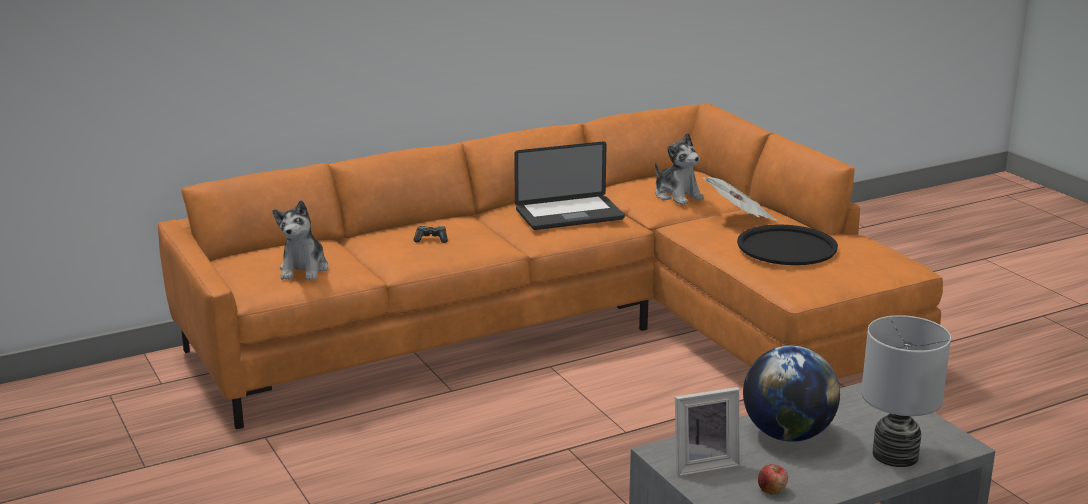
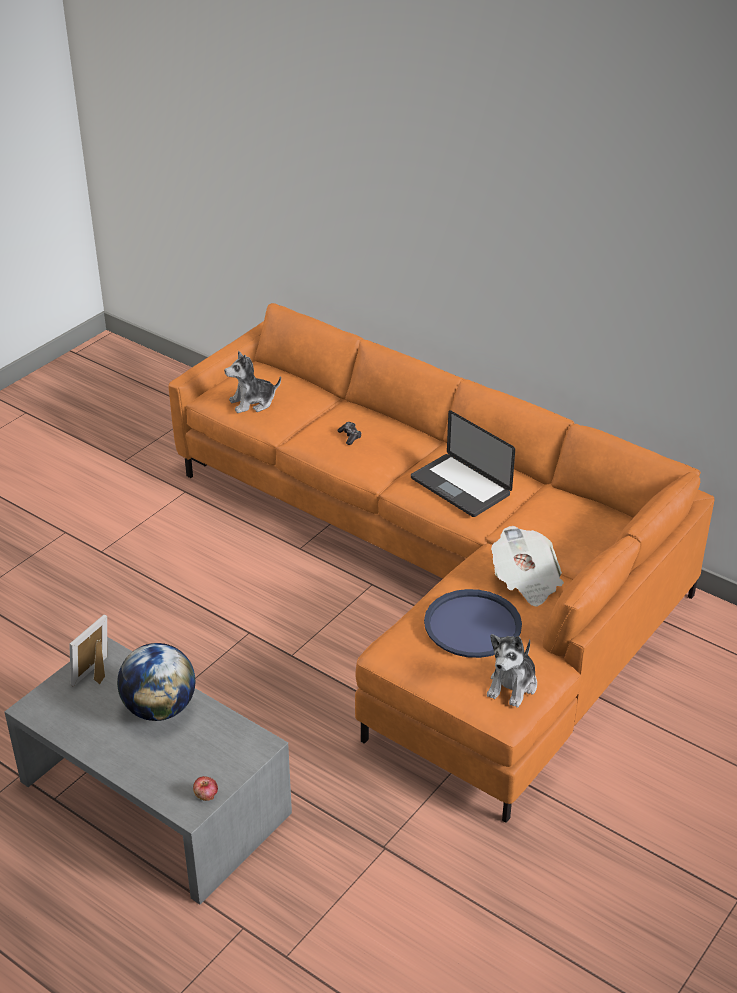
camera: 65 degrees right, 15 degrees up
(677, 195) = (552, 532): plush toy -> plush toy (512, 685)
(703, 464) = (96, 674): picture frame -> picture frame turned 75 degrees clockwise
(772, 490) = (74, 717): apple -> apple (206, 795)
(786, 247) = (472, 625): black tray -> blue tray
(895, 455) = (153, 774): grey table lamp -> none

